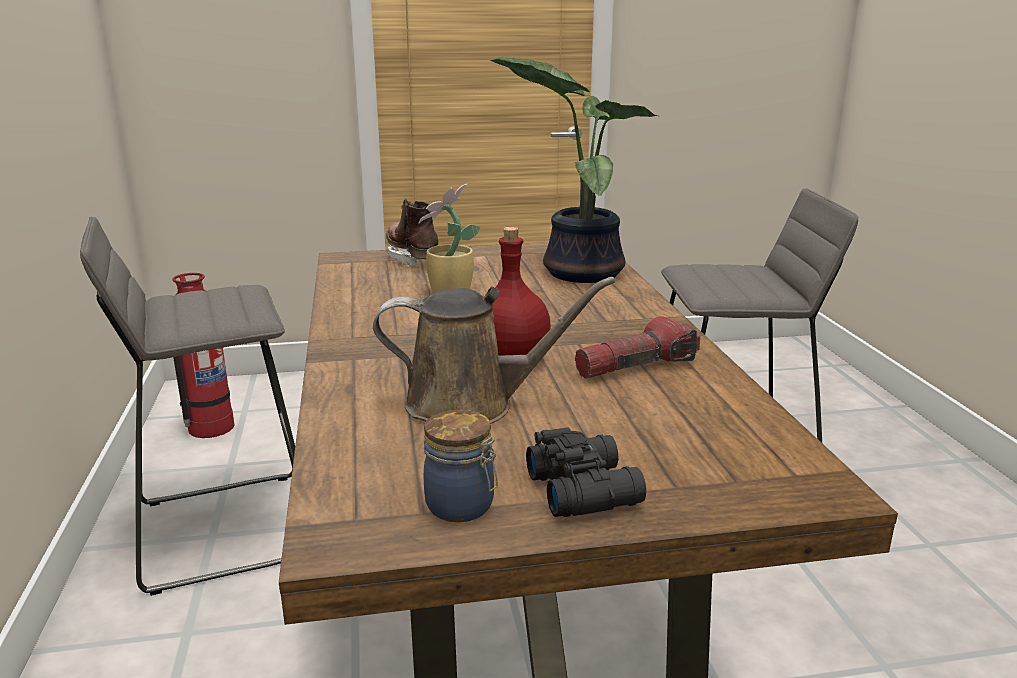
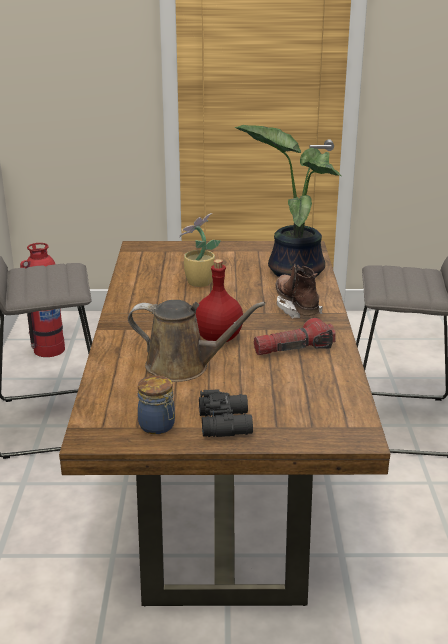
camera: 10 degrees right, 5 degrees up
(413, 258) = (184, 250): brown boot -> brown boot (296, 307)

